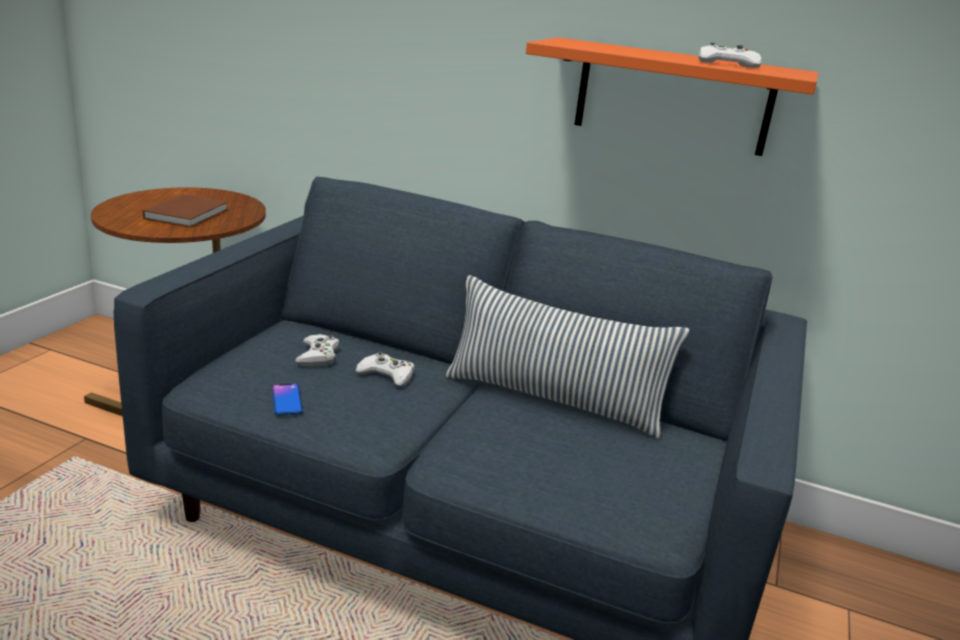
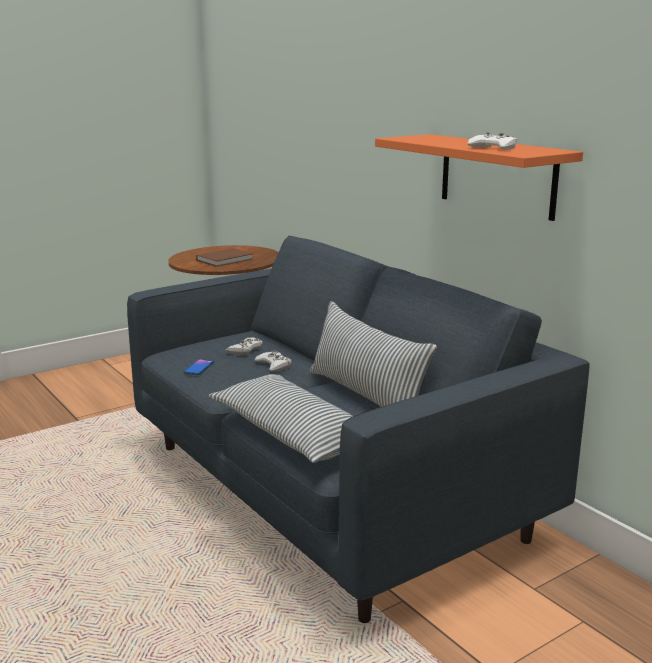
camera: 35 degrees right, 5 degrees down
(548, 486) = (294, 434): none -> pillow

